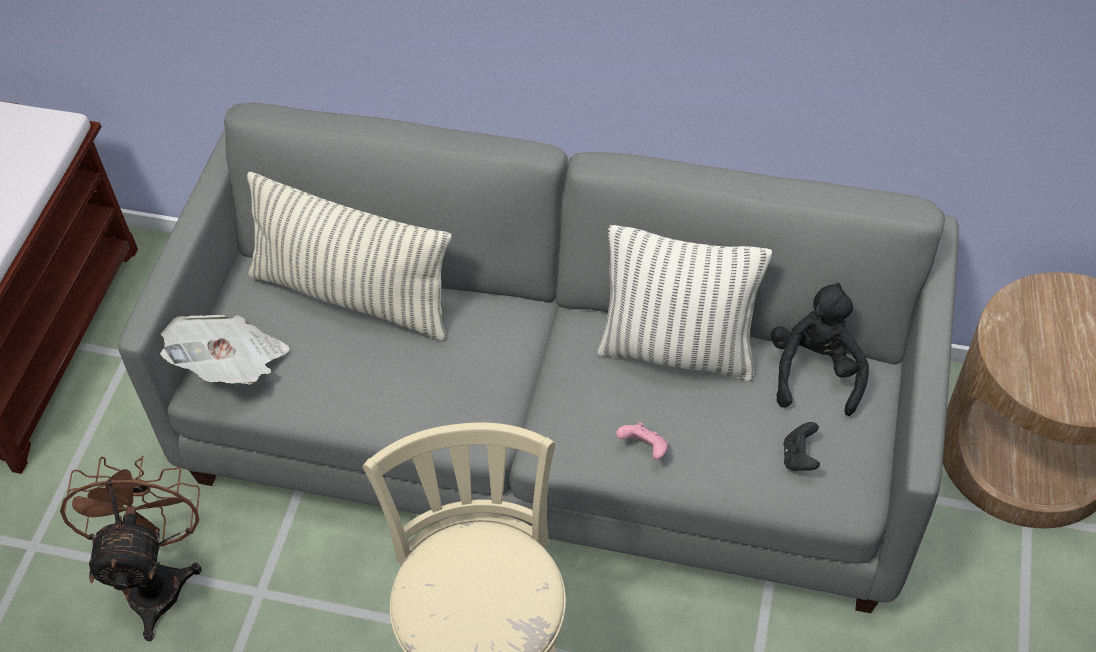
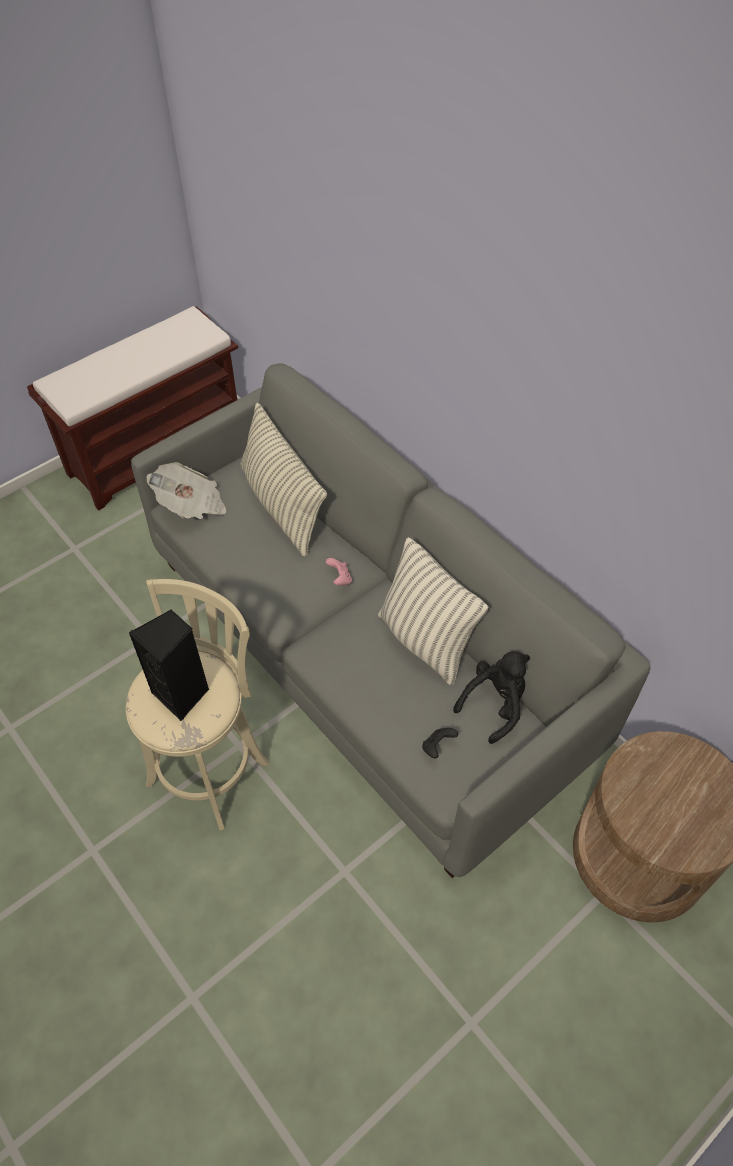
camera: 35 degrees right, 0 degrees up
(156, 578) = (111, 600): brown fan -> none
(479, 591) = (182, 694): none -> black speaker
(644, 449) = (355, 683): pink game controller -> pink game controller (340, 579)

